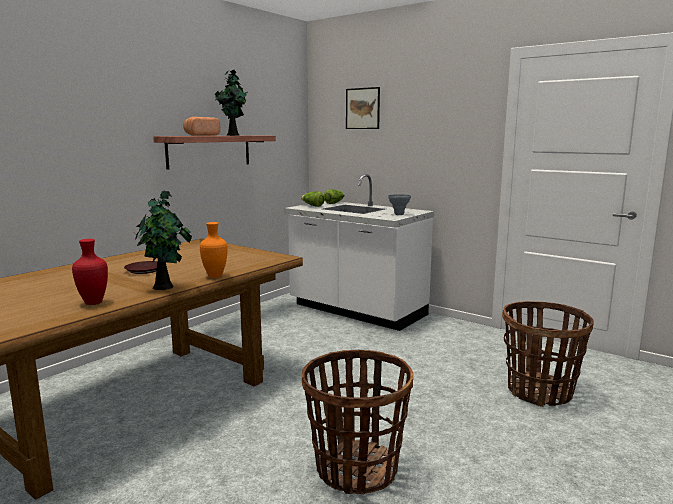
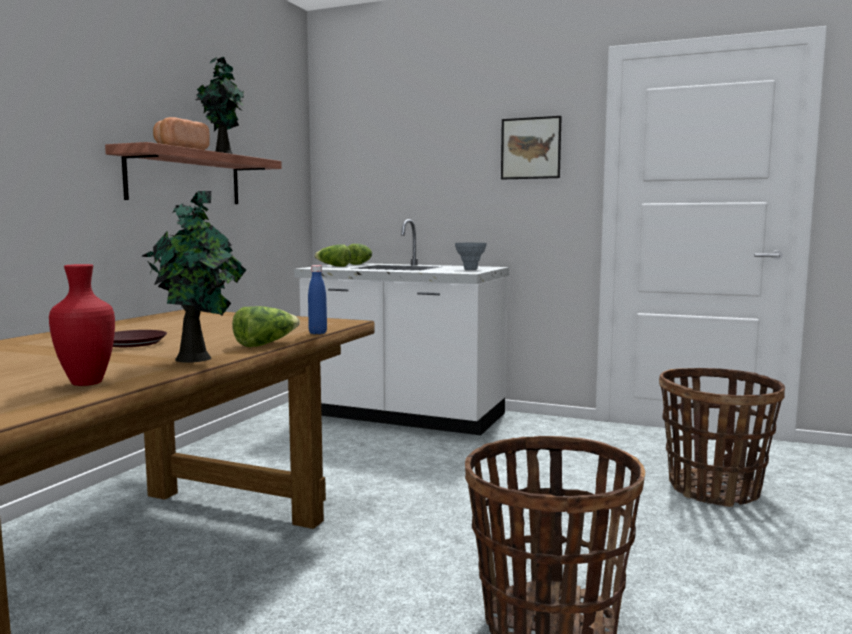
camera: 15 degrees left, 5 degrees down
(214, 276) = (265, 344): orange vase -> lettuce
(254, 268) = (318, 333): none -> blue bottle
(362, 108) = (396, 130): picture -> picture (530, 148)

